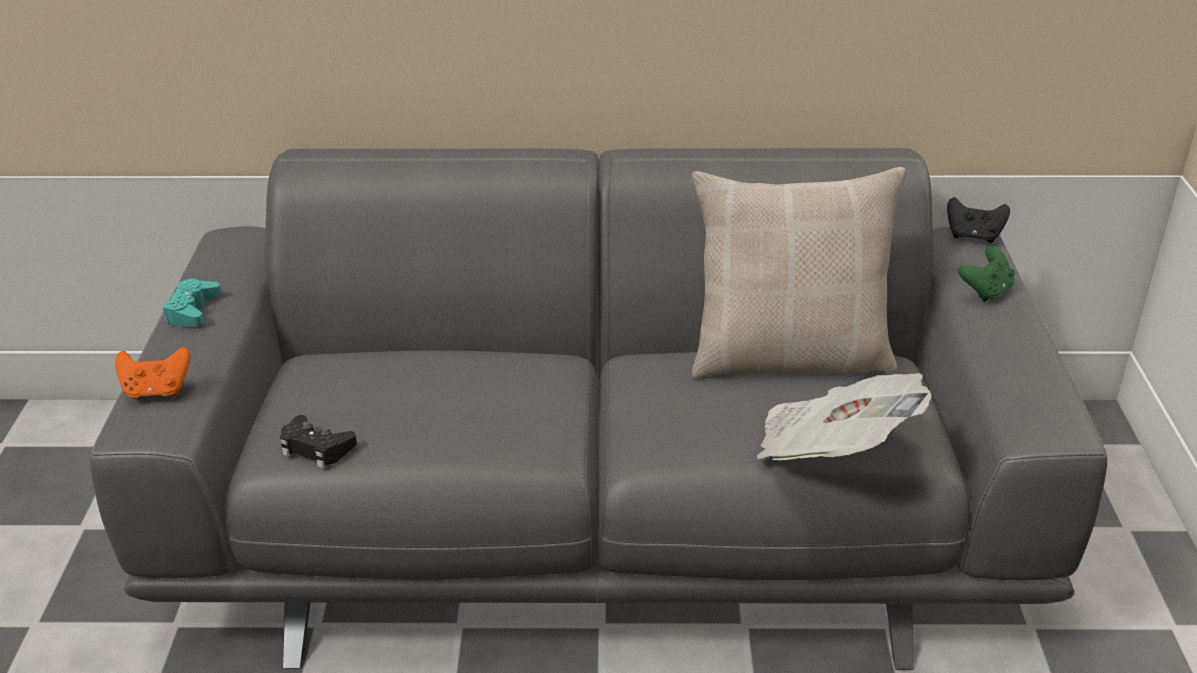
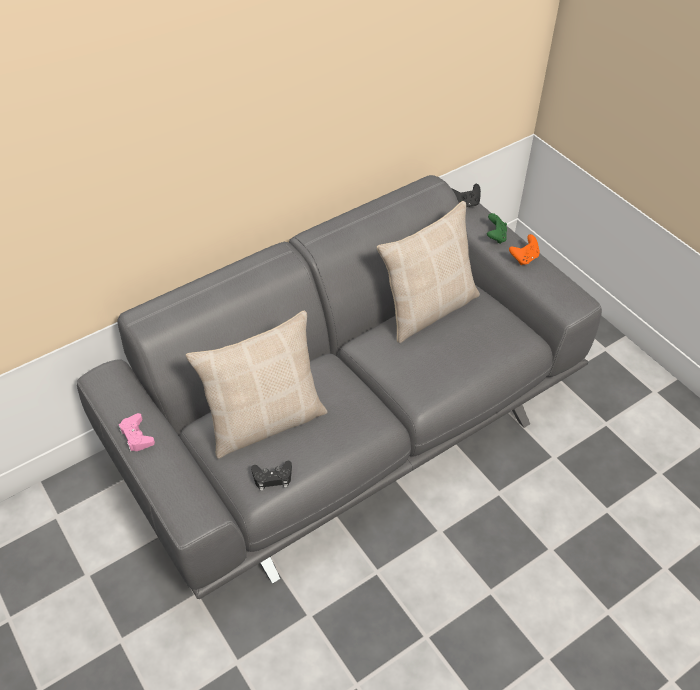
camera: 35 degrees left, 15 degrees up
(157, 391) = (176, 495): orange game controller -> orange game controller (524, 258)
(192, 310) = (136, 436): turquoise game controller -> pink game controller
(389, 382) = (265, 421): none -> beige pillow
(832, 451) = (493, 355): newspaper -> none

